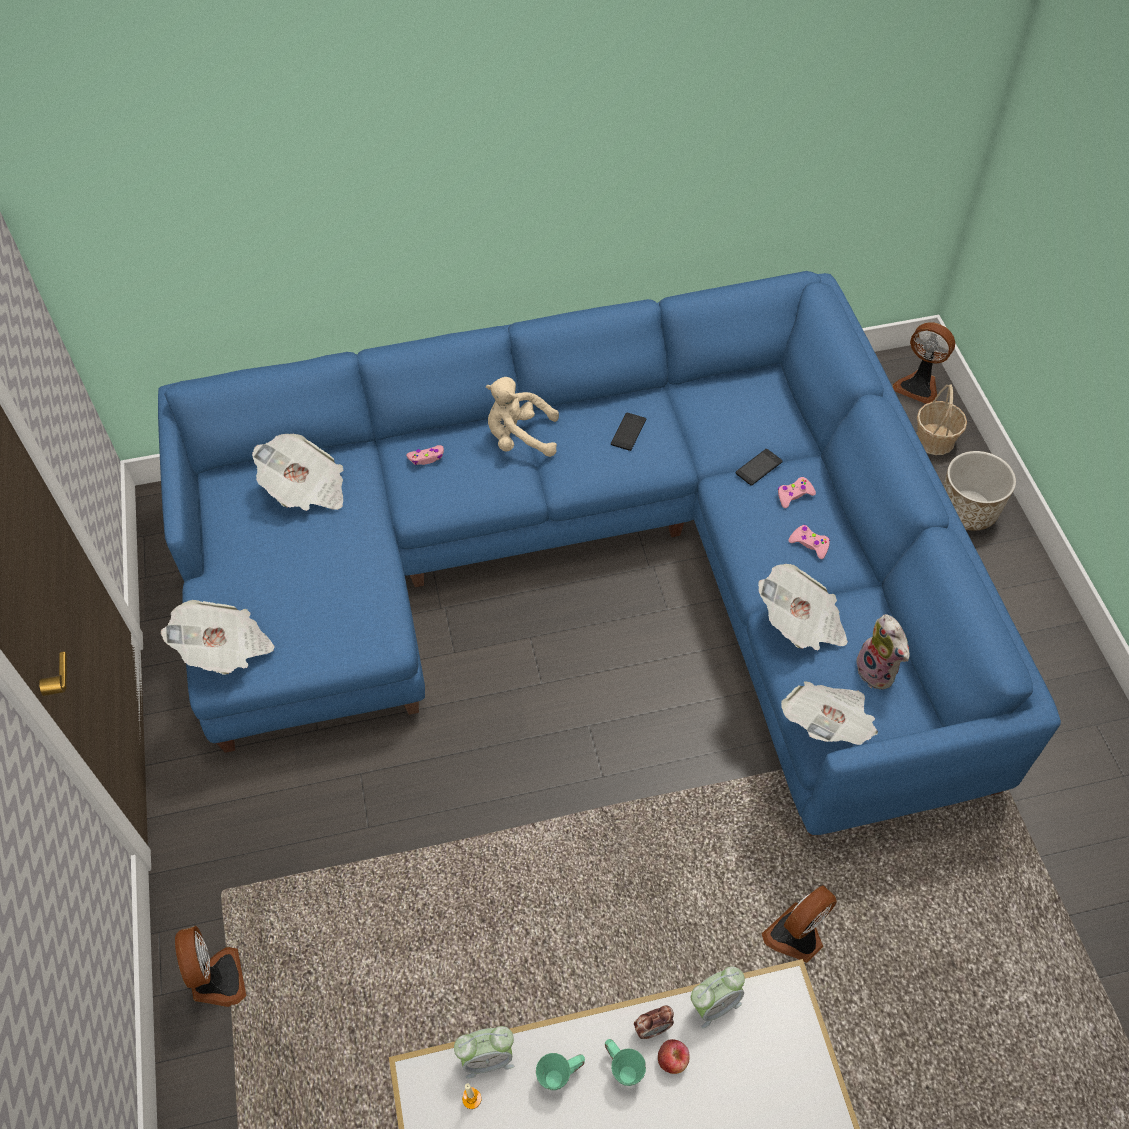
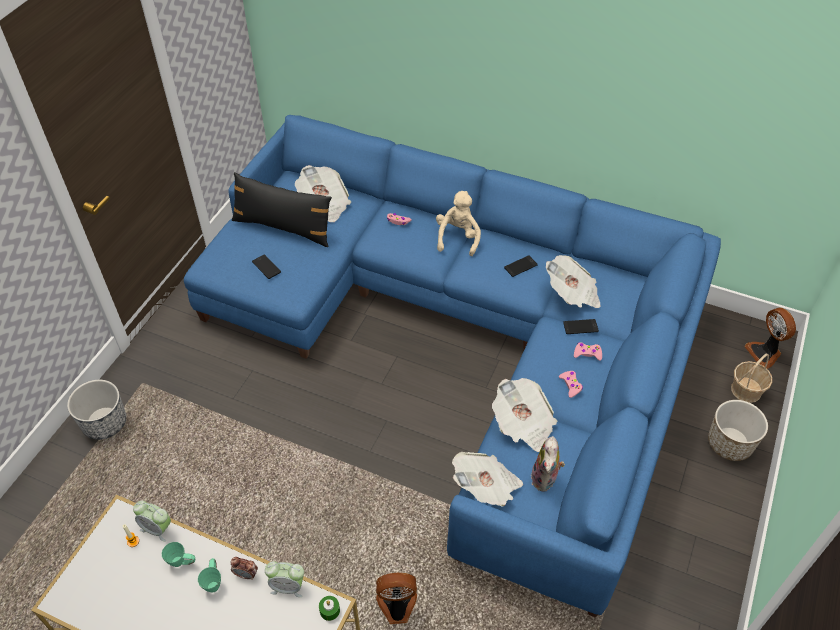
camera: 35 degrees right, 5 degrees down
(217, 981) = (104, 423): fan -> planter
(225, 650) = (218, 259): newspaper -> newspaper (572, 294)
(278, 553) = (283, 227): none -> black pillow
(306, 621) = (266, 267): none -> phone
(519, 438) = (458, 238): beige plush toy -> beige plush toy turned 60 degrees clockwise
(672, 1060) = (241, 597): apple -> none
(787, 995) = (329, 610): none -> green candle

